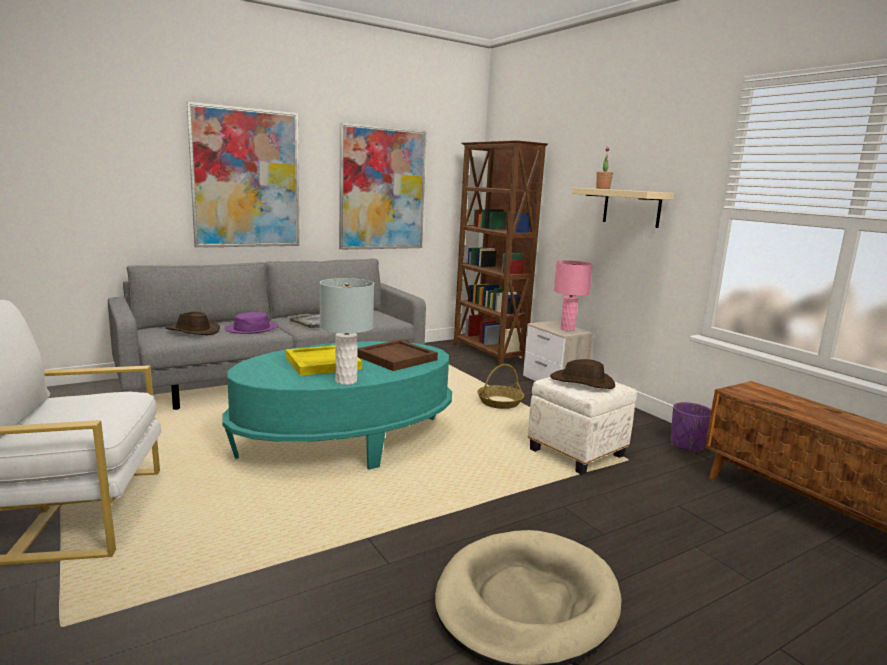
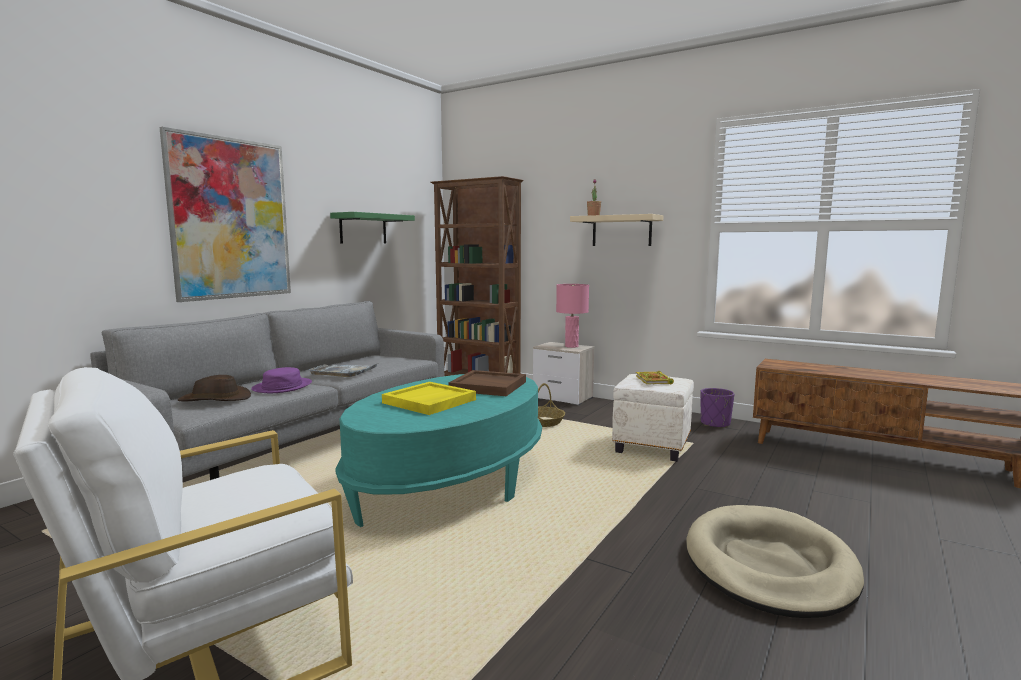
camera: 25 degrees left, 5 degrees down
(345, 381) = (482, 411): grey table lamp -> none
(382, 189) = (363, 229): picture -> green shelf
(582, 382) = (654, 380): brown hat -> book

